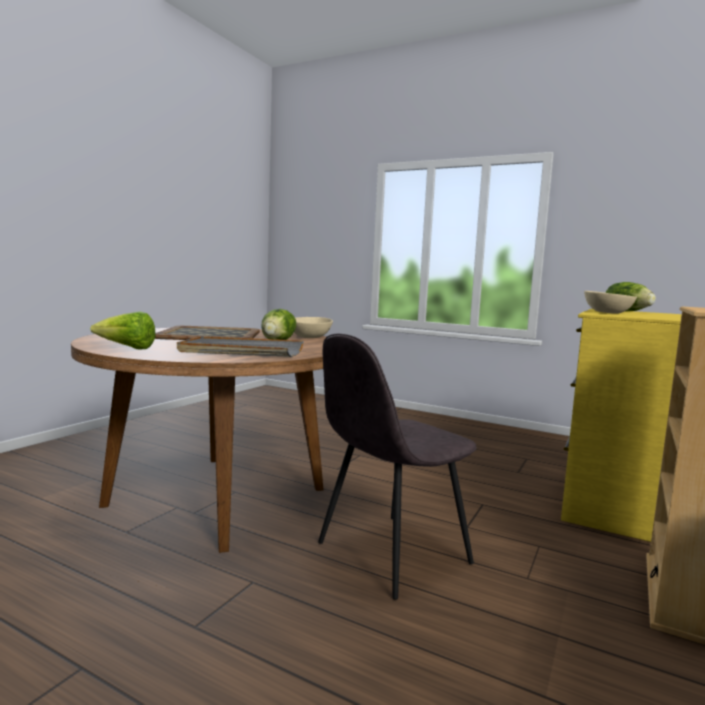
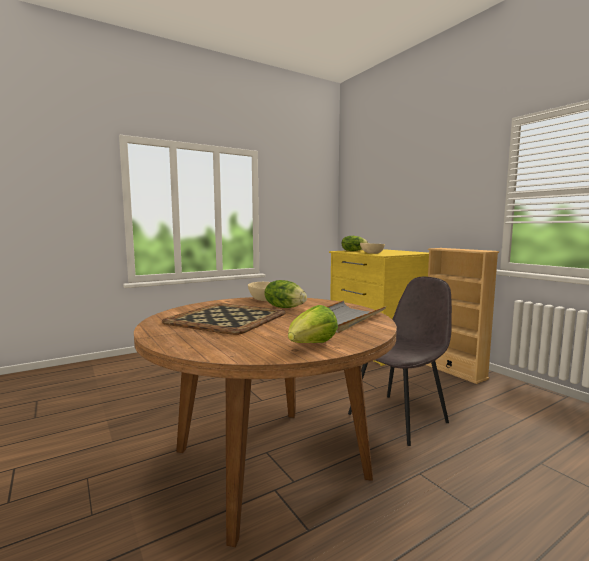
camera: 60 degrees left, 0 degrees up
(390, 554) = (399, 417): grey chair -> grey chair turned 120 degrees counterclockwise

